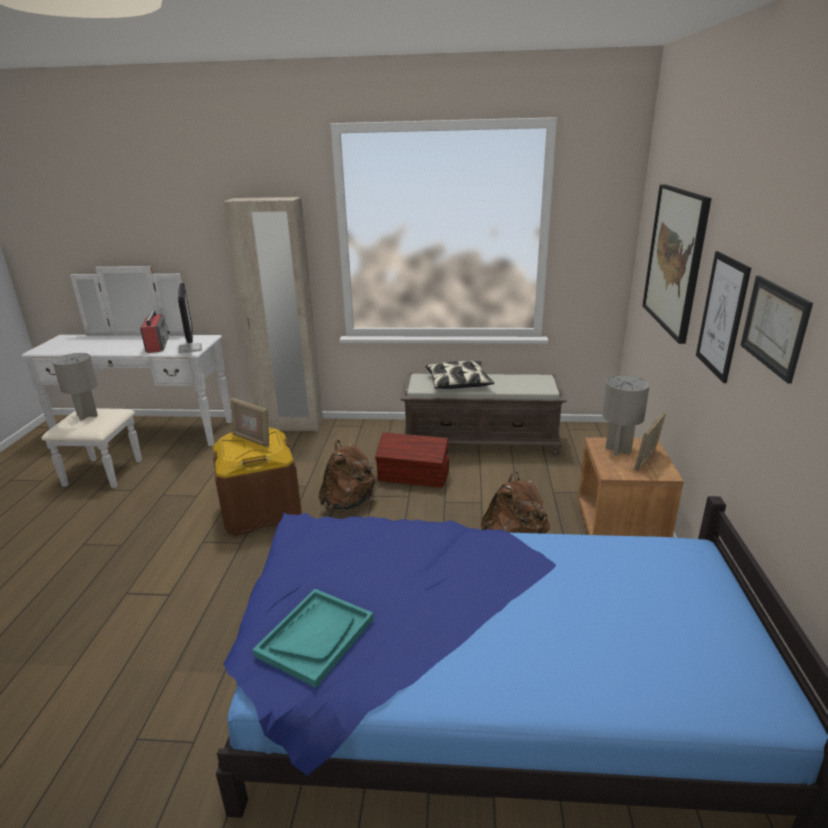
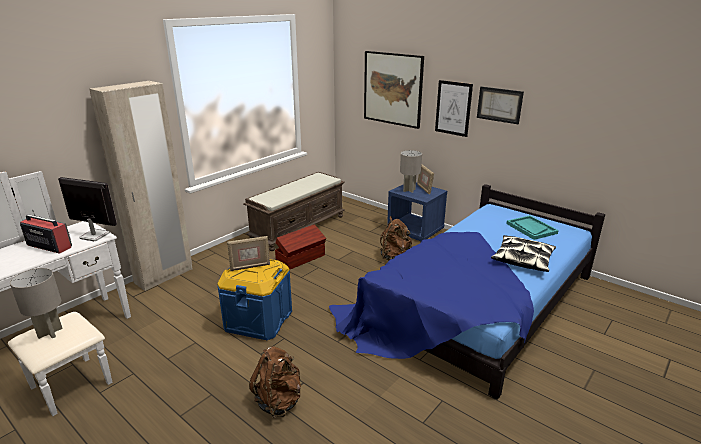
camera: 55 degrees left, 0 degrees up
(261, 511) = (258, 320): brown storage box -> blue storage box
(315, 637) = (479, 295): turquoise tray -> turquoise tray (531, 228)
(348, 502) = (296, 287): brown backpack -> brown backpack (279, 401)
(458, 382) = (285, 192): pillow -> pillow (522, 259)
(620, 528) = (415, 230): brown nightstand -> blue nightstand

